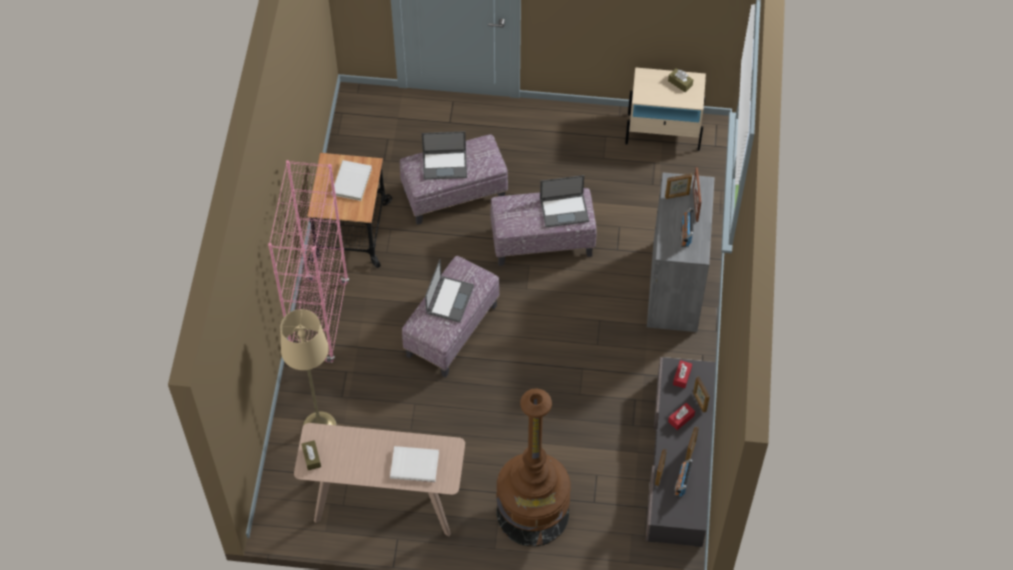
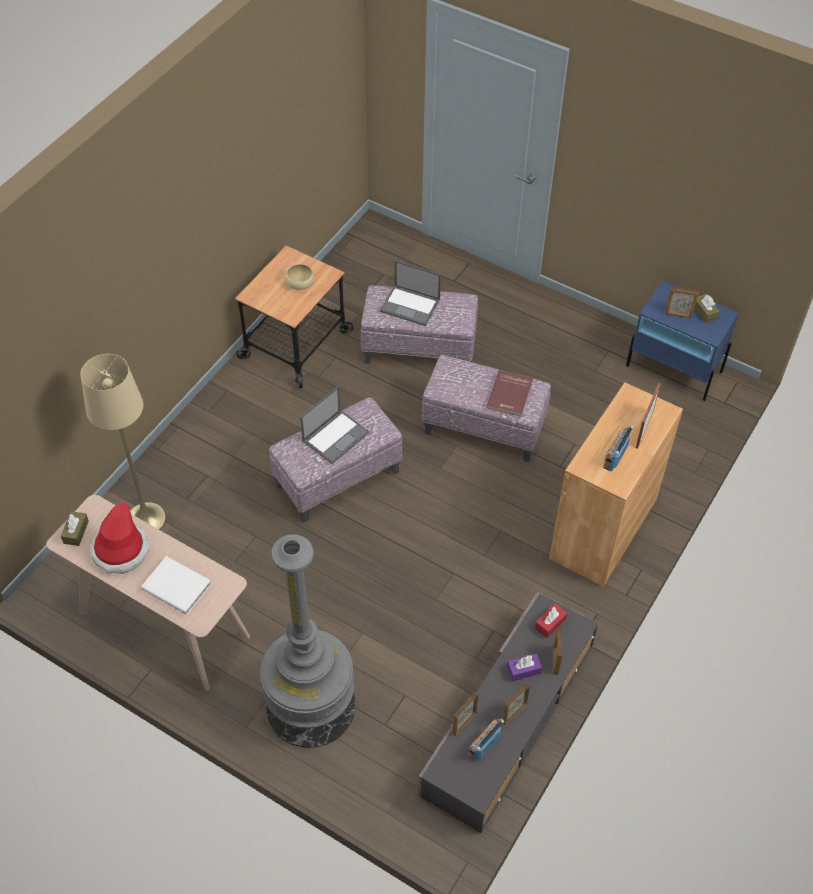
camera: 25 degrees right, 5 degrees down
(320, 320) = (213, 416): pink bookcase -> none
(352, 182) = (300, 283): white book -> beige bowl
(355, 457) = (120, 551): none -> hat
(532, 512) = (310, 705): brown floor lamp -> grey floor lamp
(565, 210) = (510, 395): laptop -> red book
(664, 132) = (674, 369): beige nightstand -> blue nightstand
(674, 287) = (603, 529): grey cabinet -> brown cabinet
(677, 195) = (628, 412): picture frame -> picture frame (678, 315)
(681, 418) = (523, 670): red tissue box -> purple tissue box

